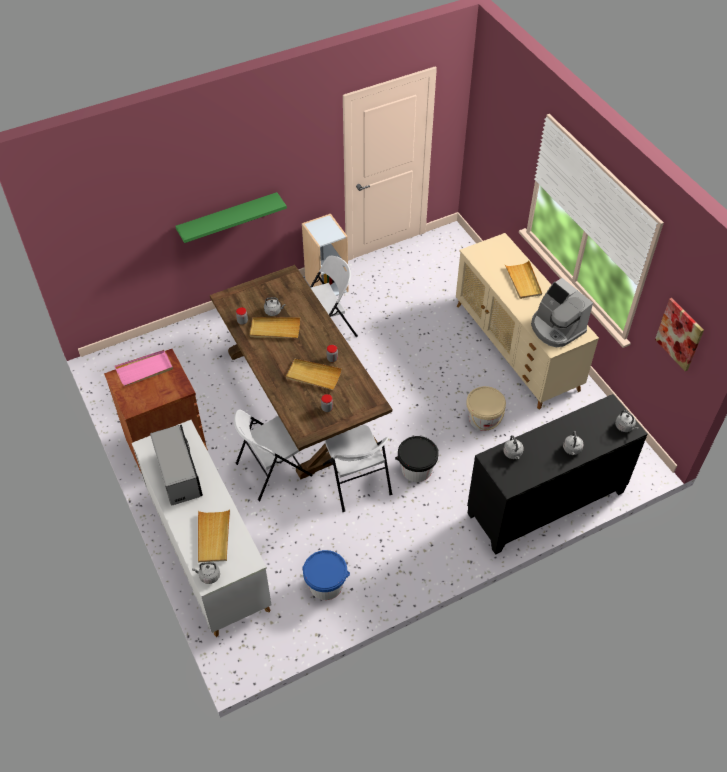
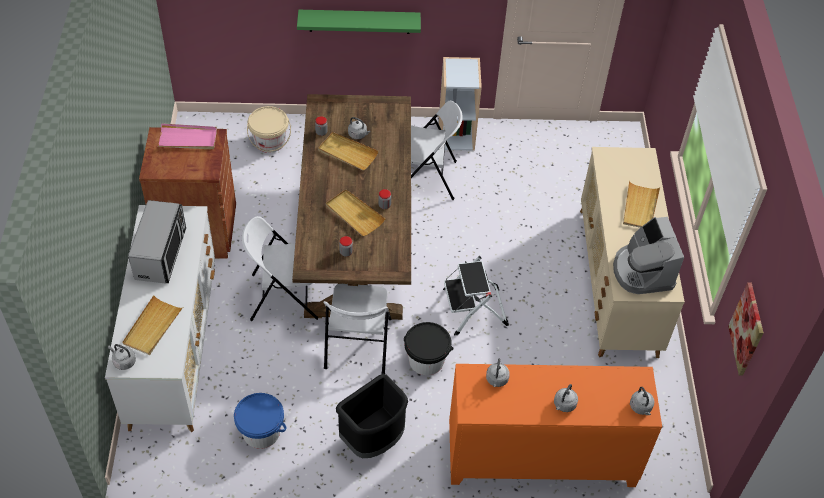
camera: 25 degrees right, 0 degrees up
(416, 548) = (373, 439): none -> black trash can
(426, 413) = (474, 308): none -> step ladder
(483, 419) = (531, 340): beige bucket -> beige bucket (270, 142)
(546, 503) = (540, 458): black cabinet -> orange cabinet

